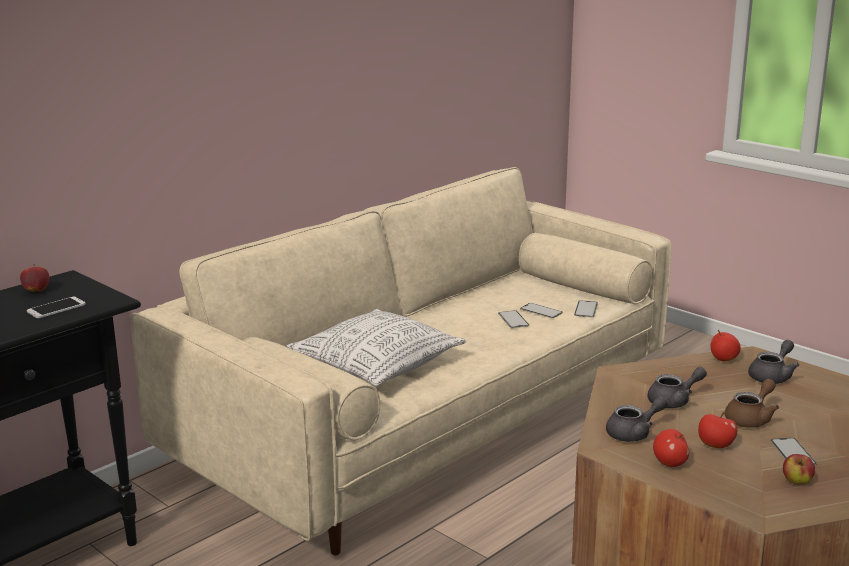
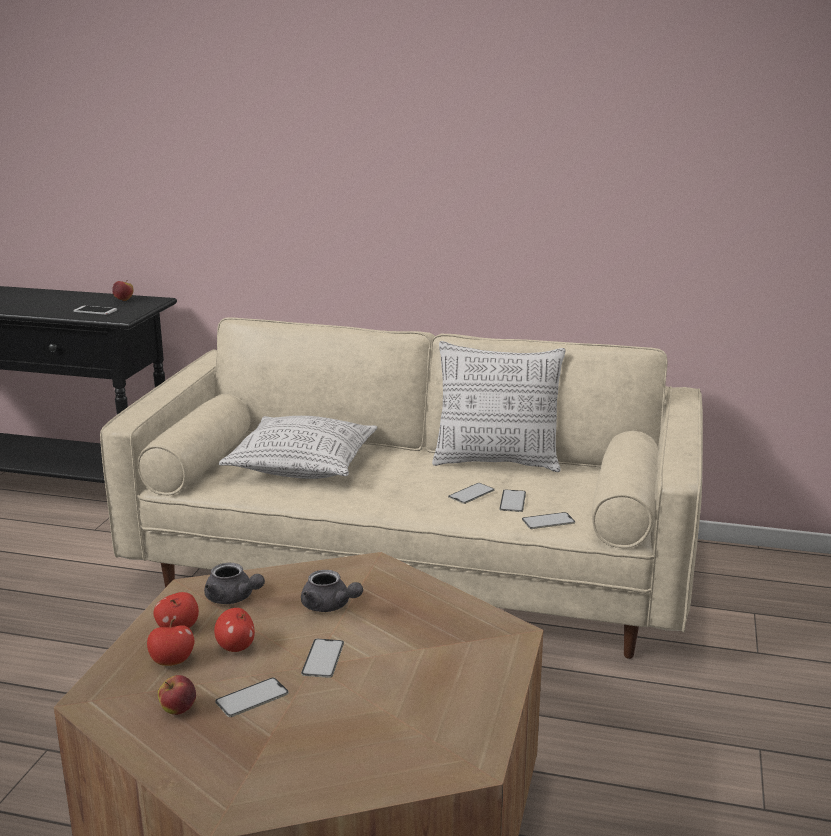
camera: 60 degrees right, 0 degrees up
(460, 299) = (497, 462): none -> pillow
(723, 359) = (476, 616): apple -> apple (172, 662)
(751, 418) = (323, 658): brown teapot -> phone
(772, 376) = (458, 655): grey teapot -> none

